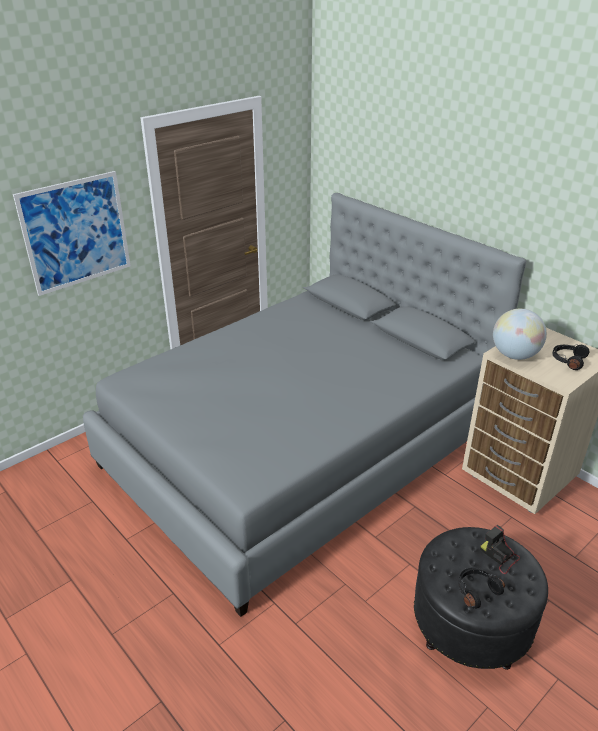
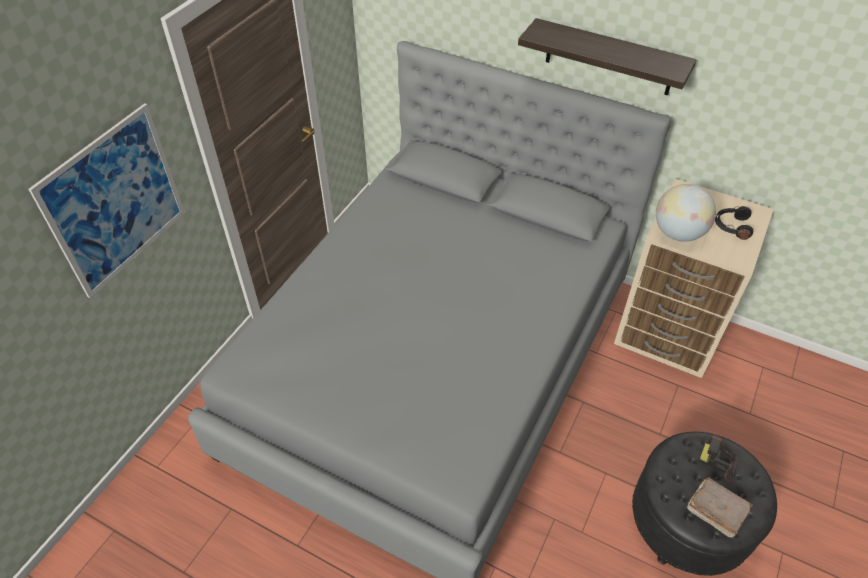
camera: 20 degrees left, 15 degrees up
(476, 590) = (715, 511): black headphones -> brown book
(483, 208) = (609, 58): none -> shelf

